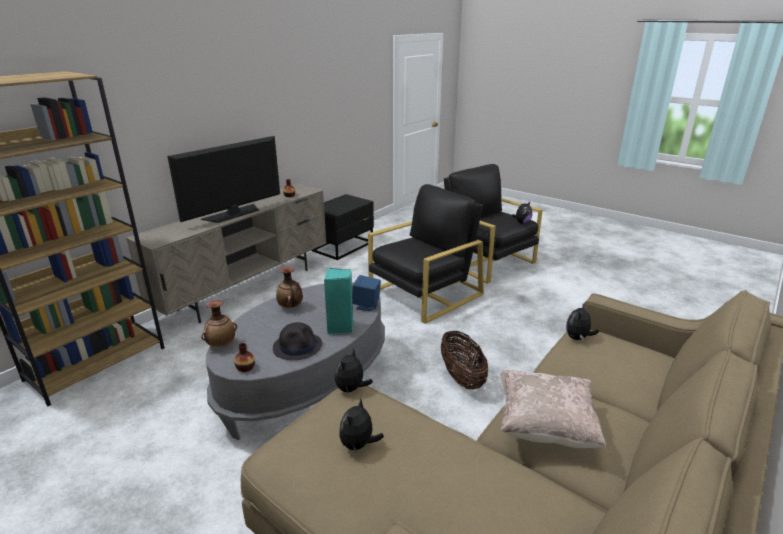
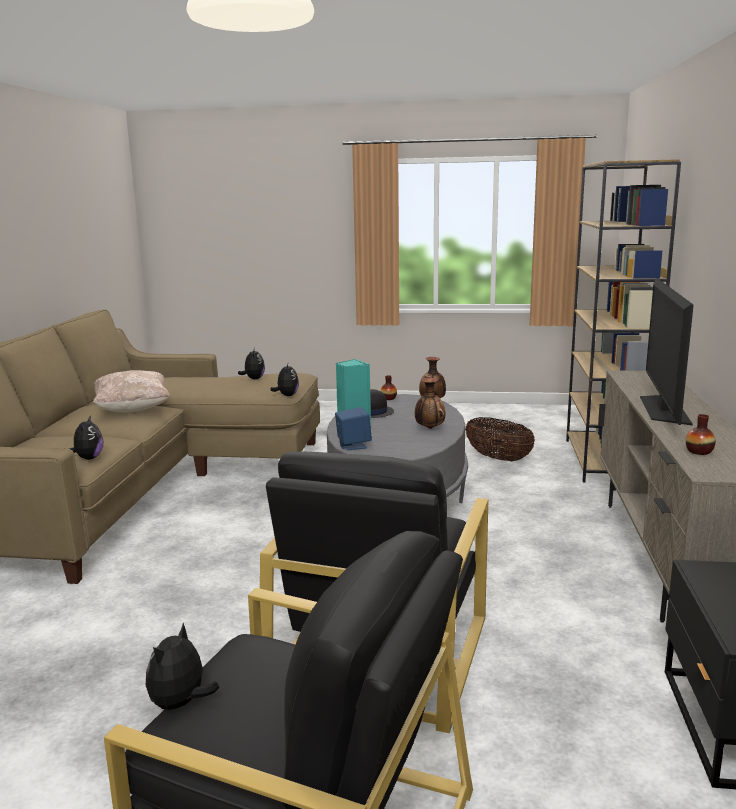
camera: 150 degrees right, 10 degrees down
(462, 377) = (234, 547): basket -> basket (498, 458)

